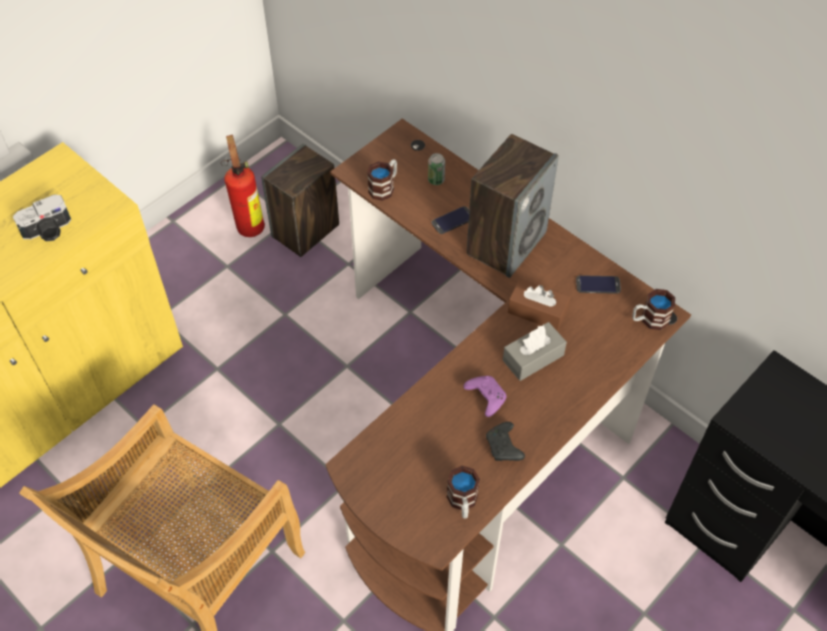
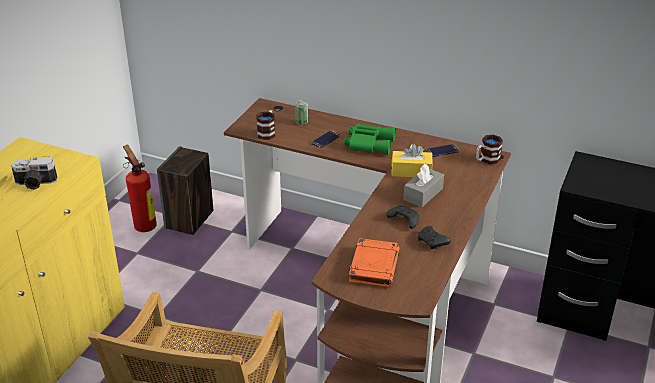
camera: 20 degrees left, 20 degrees down
(48, 231) = (35, 183): camera -> camera turned 45 degrees clockwise
(411, 464) = (374, 266): none -> orange book
(462, 502) = (422, 277): mug -> none
(485, 397) = (403, 220): purple game controller -> black game controller
(506, 243) = (369, 143): speaker -> green binoculars
(537, 311) = (411, 171): brown tissue box -> yellow tissue box

